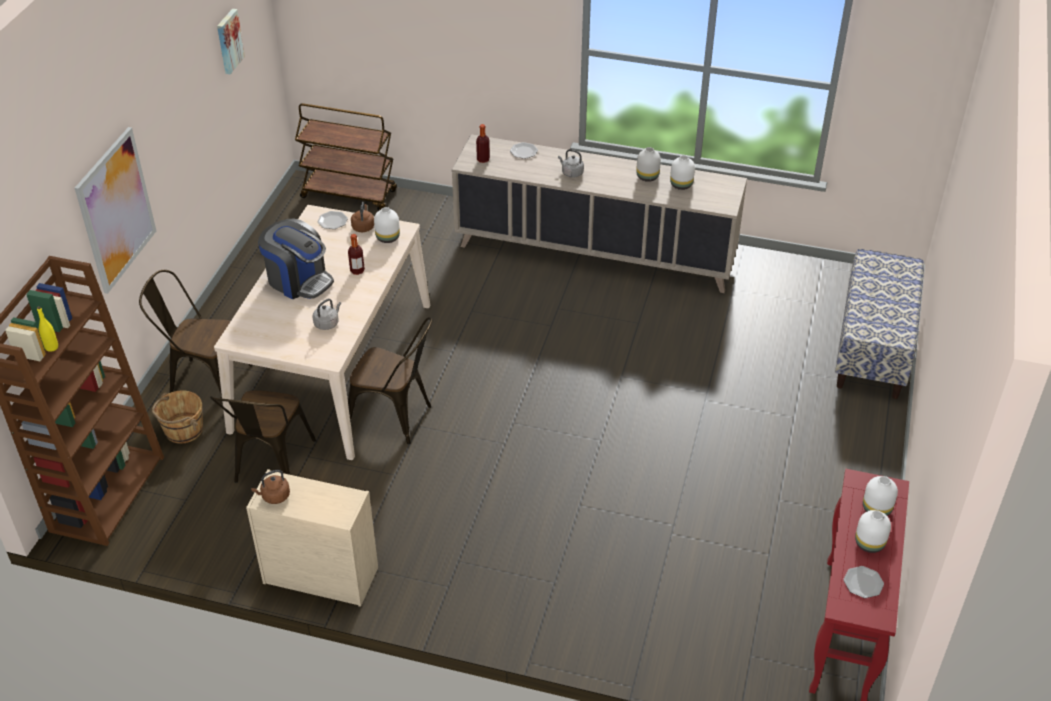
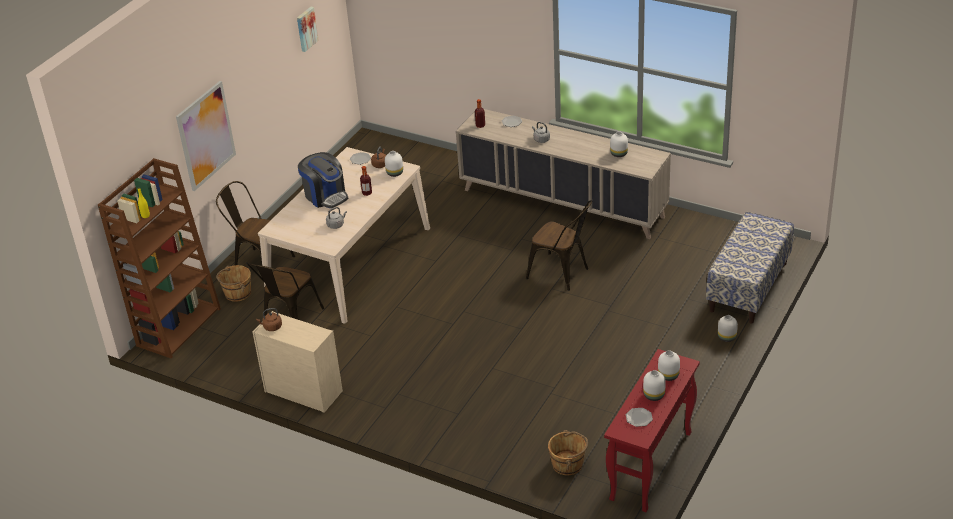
camera: 15 degrees right, 5 degrees down
(350, 194) = (395, 147): brown cart -> none
(396, 418) = (383, 300): brown chair -> brown chair (562, 274)
(647, 177) = (595, 146): white vase -> white vase (726, 337)
(733, 643) = (568, 464): none -> brown bucket

